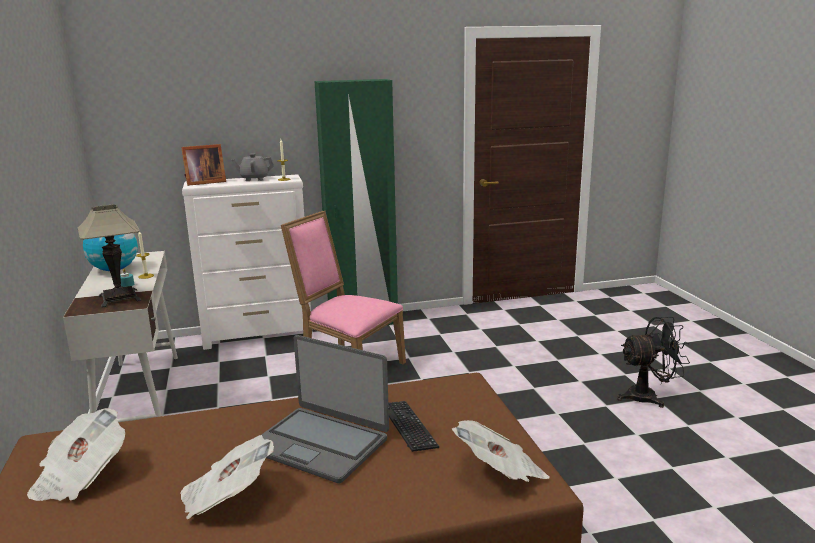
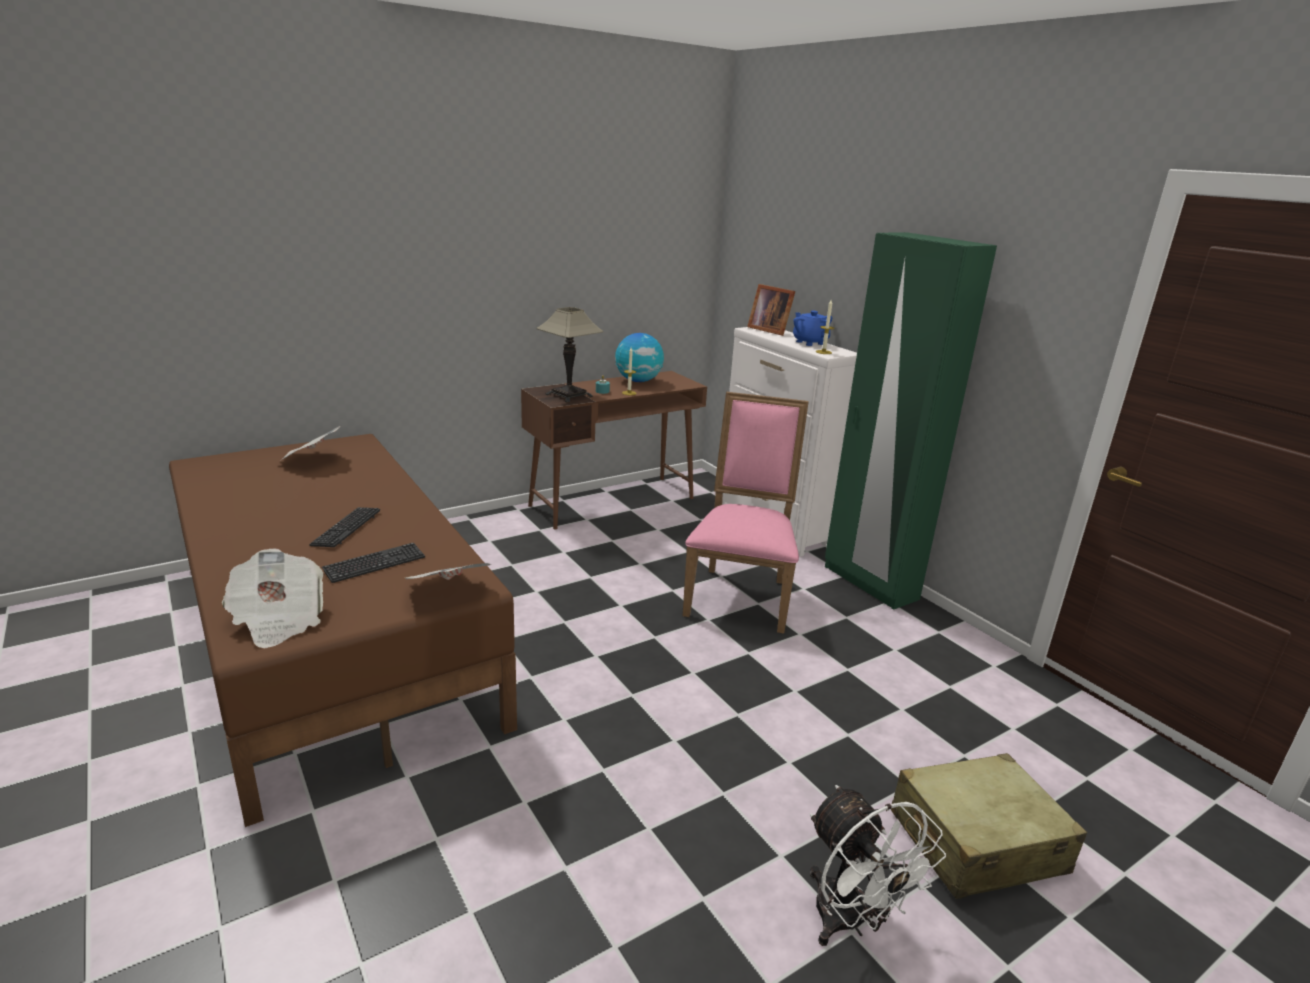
camera: 70 degrees right, 5 degrees up
(140, 395) = (613, 501): white desk -> brown desk
(227, 497) = (272, 508): newspaper -> newspaper (448, 592)
(254, 179) = (810, 342): grey teapot -> blue teapot
(320, 444) = (346, 528): laptop -> keyboard
(598, 354) = (976, 842): none -> beige suitcase
(648, 397) = (850, 922): black fan -> white fan

